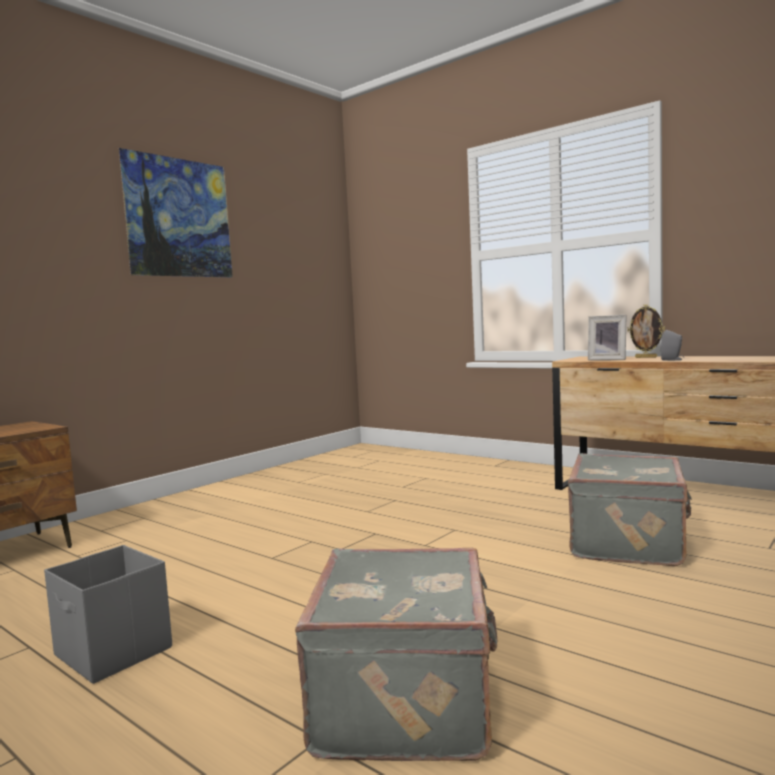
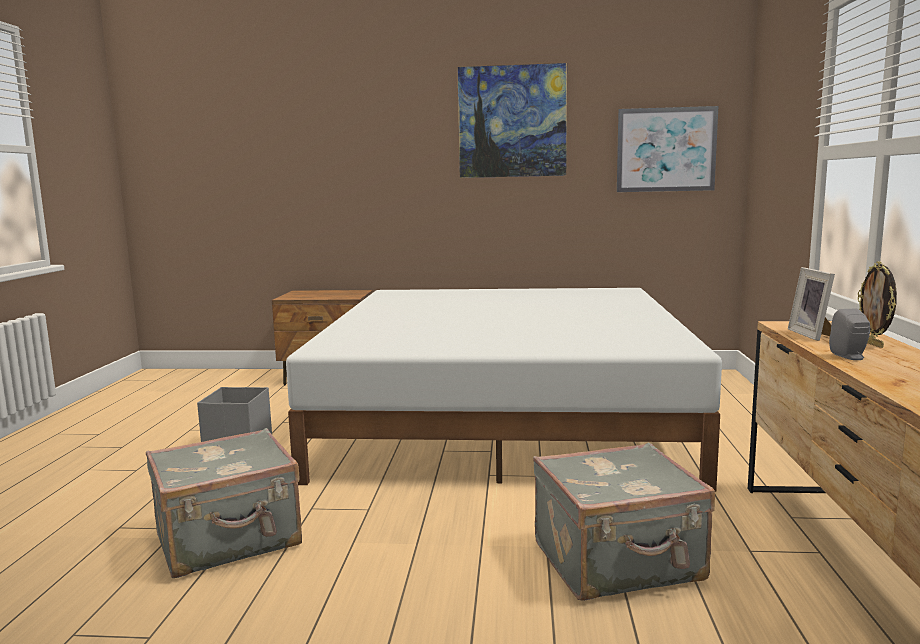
camera: 55 degrees right, 5 degrees up
(303, 258) = (666, 150): none -> picture
(305, 512) = (505, 415): none -> white bed

